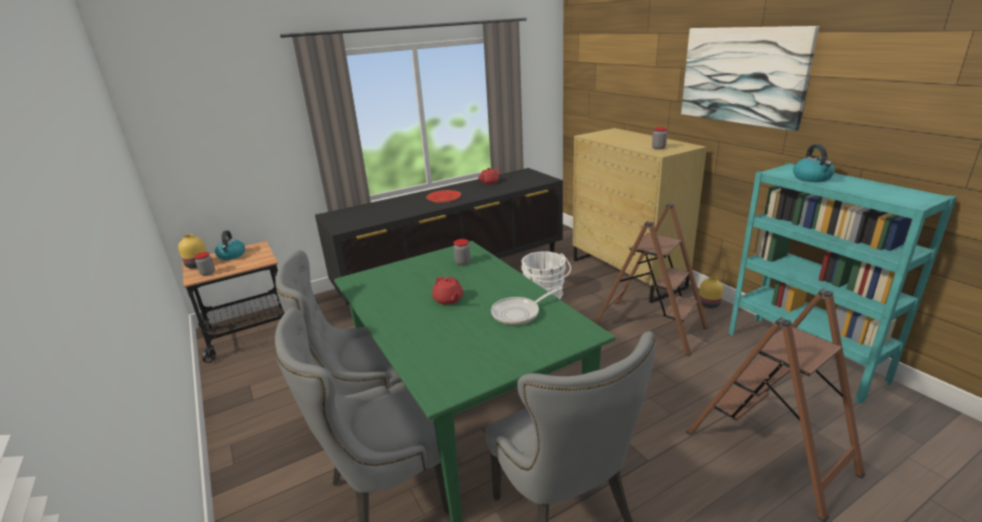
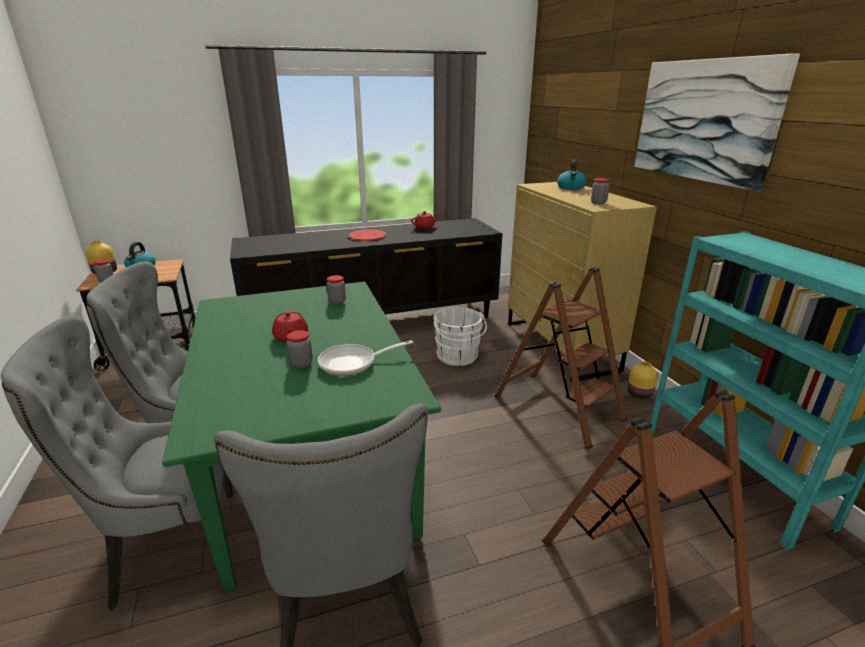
camera: 10 degrees right, 0 degrees up
(476, 320) = (301, 364): none -> jar
(812, 178) = (762, 250): kettle -> kettle (571, 188)

